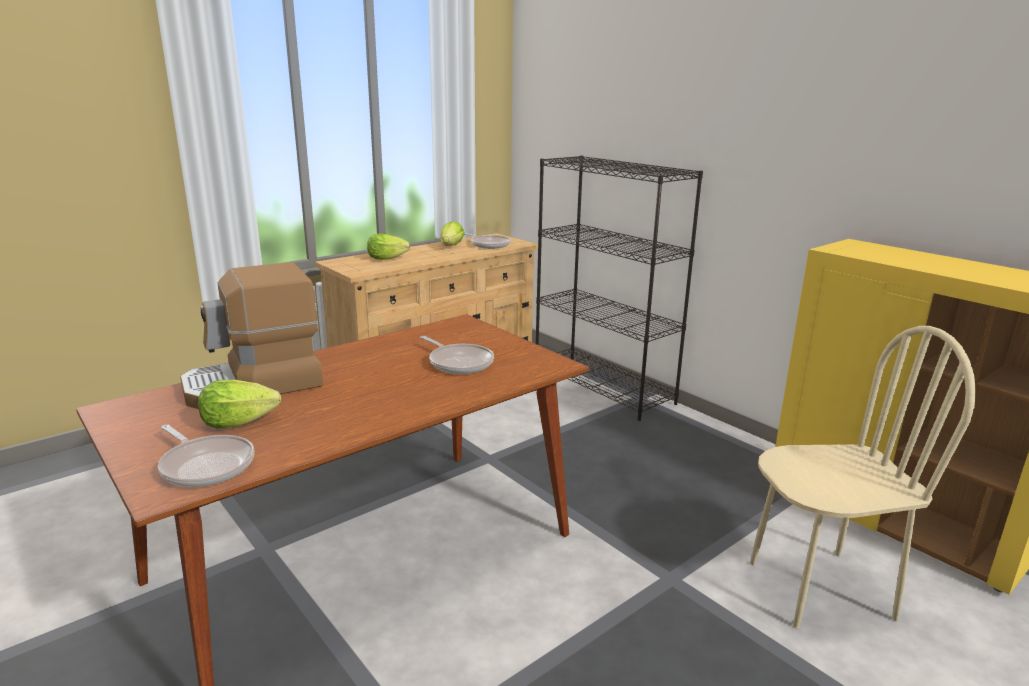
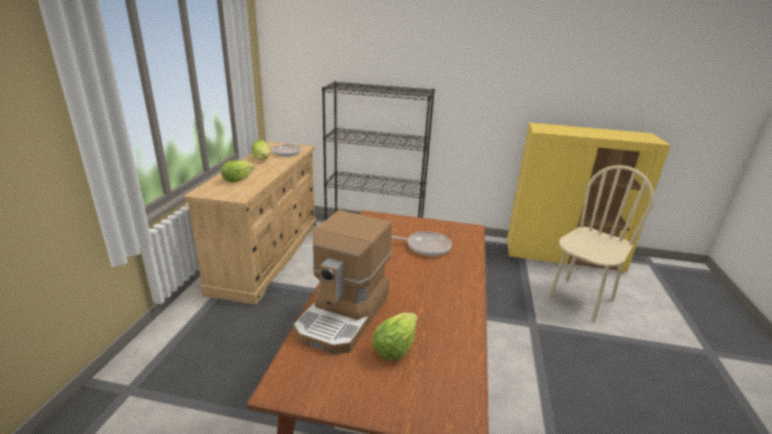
camera: 40 degrees left, 5 degrees up
(206, 465) = (442, 388): frying pan -> none

